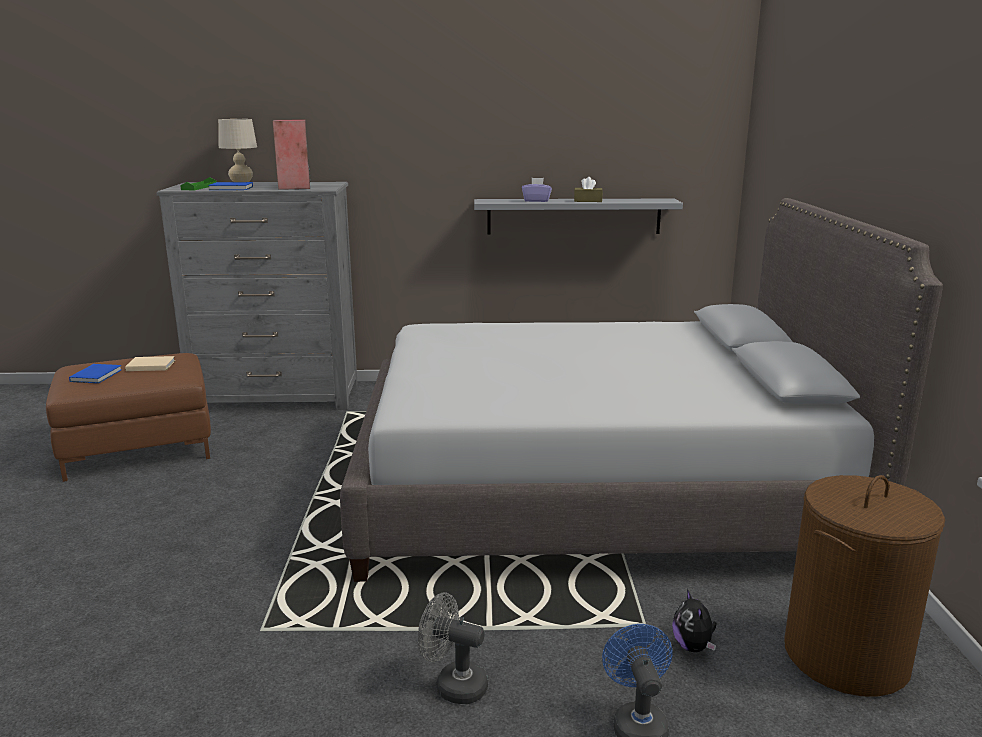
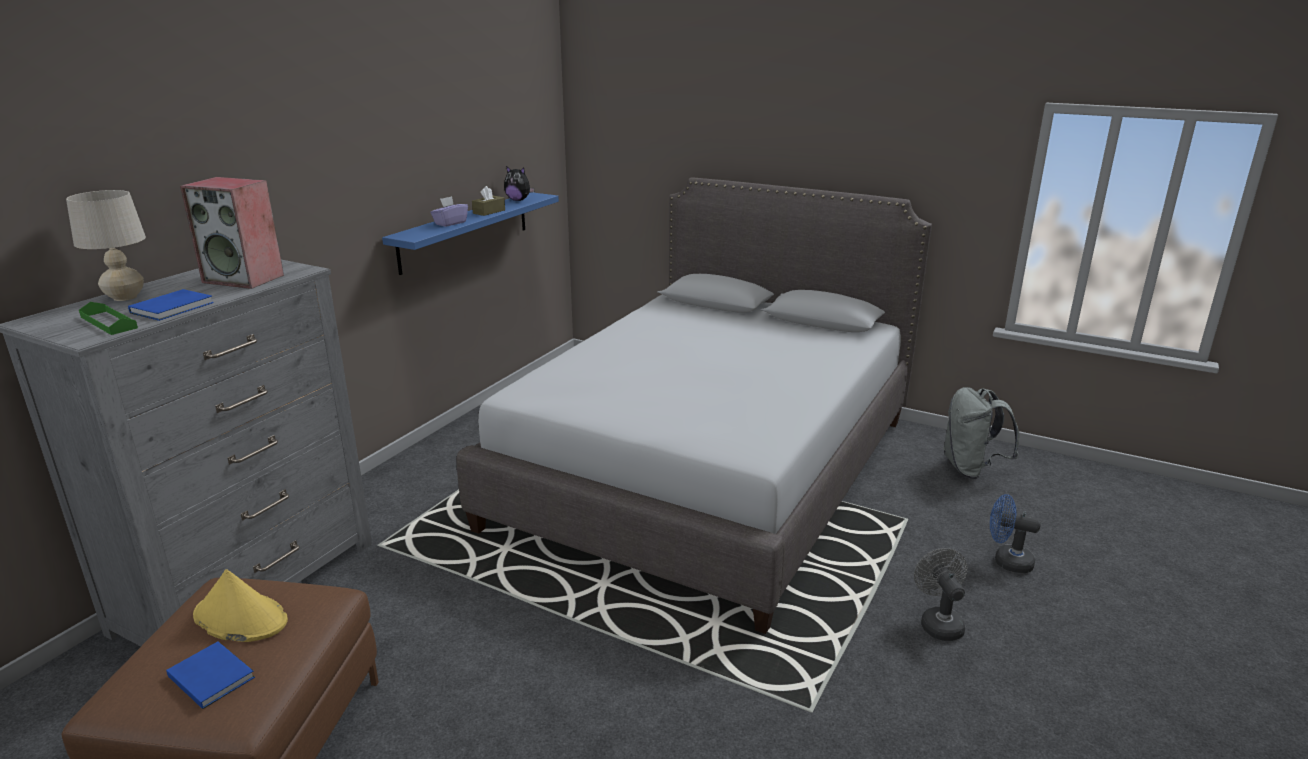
camera: 60 degrees left, 5 degrees up
(150, 365) = (240, 618): beige book -> yellow hat
(453, 685) = (938, 622): grey fan -> grey fan turned 120 degrees clockwise
(574, 216) = (465, 231): grey shelf -> blue shelf
(693, 647) = (938, 511): plush toy -> plush toy (518, 200)
(846, 657) = (971, 469): brown laundry basket -> grey backpack

